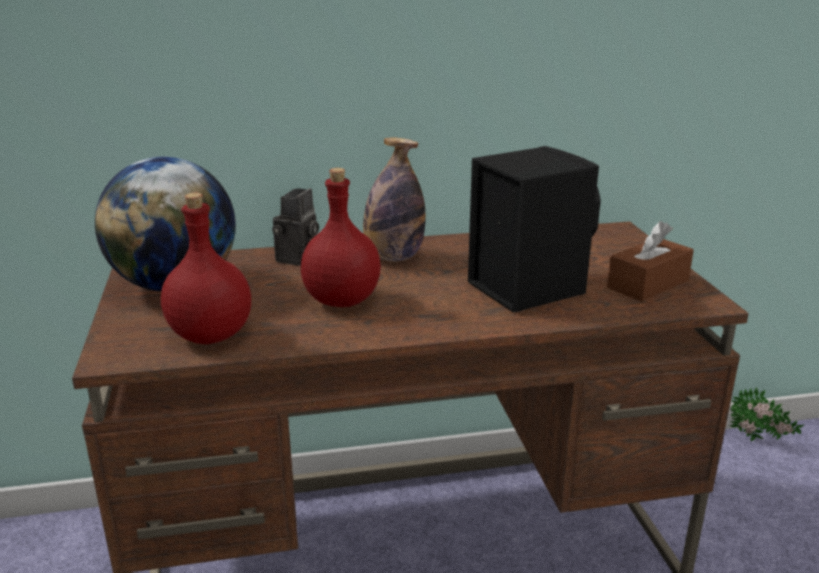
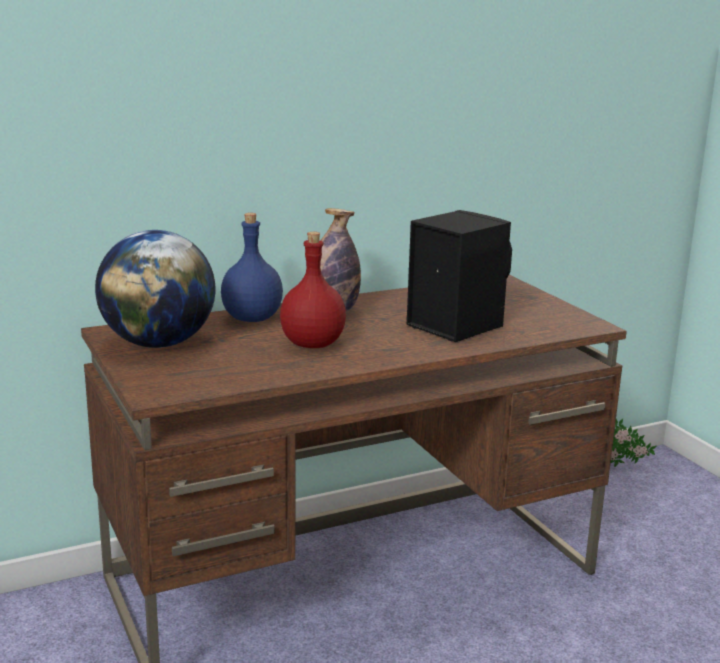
camera: 15 degrees left, 5 degrees down
(209, 336) = (222, 375): red bottle -> none
(298, 259) = (251, 318): camera -> blue bottle
(648, 284) = (546, 317): brown tissue box -> none

